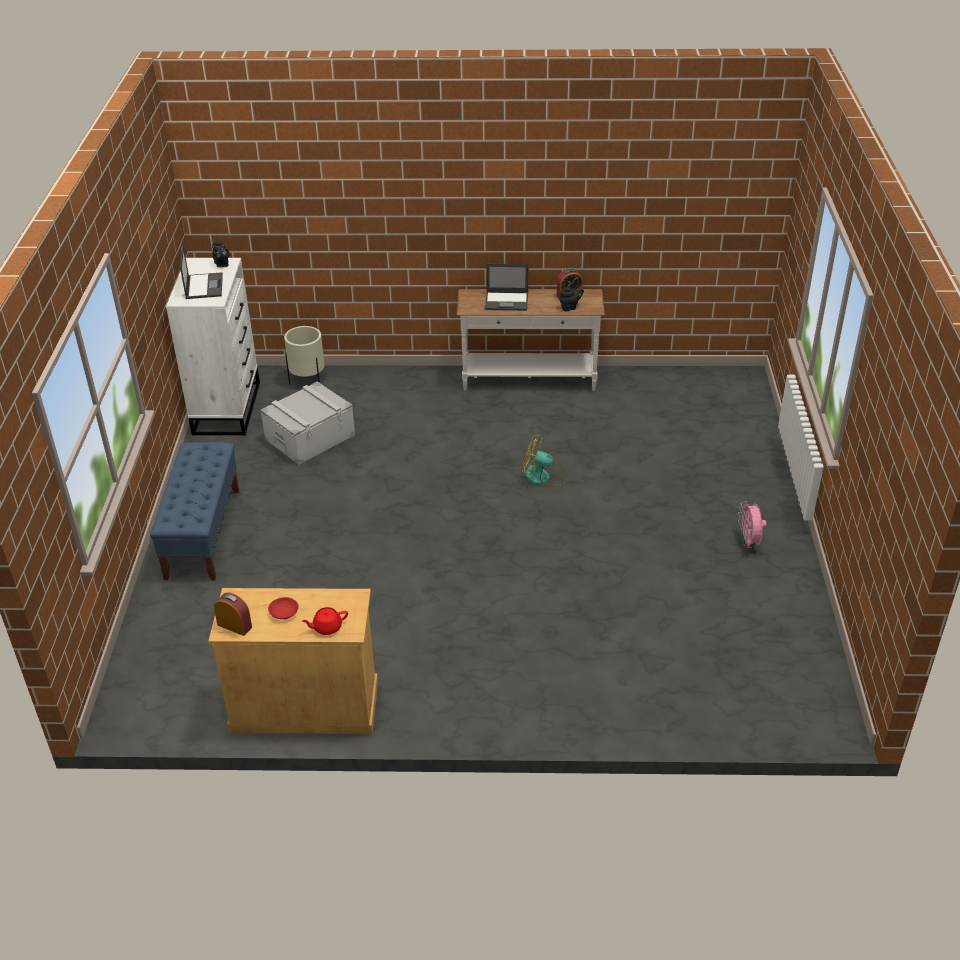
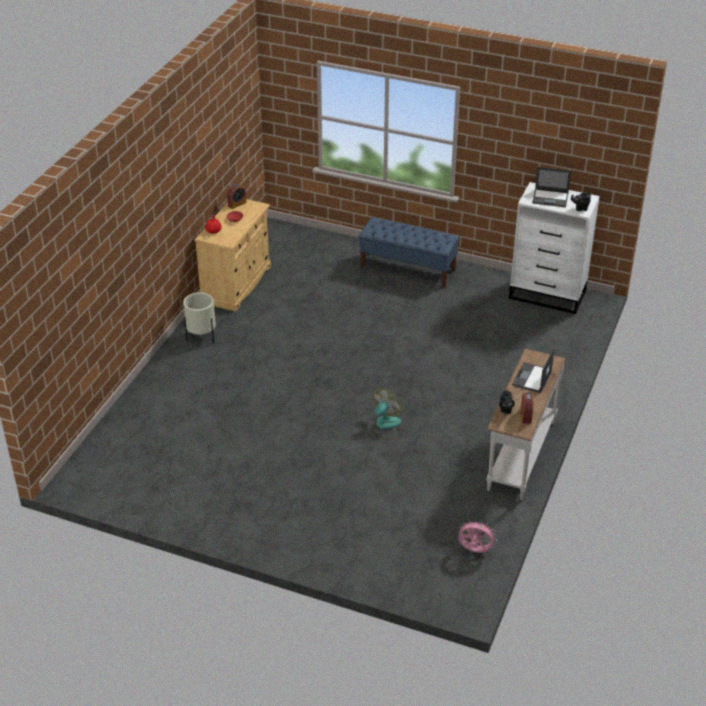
camera: 110 degrees right, 0 degrees up
(308, 381) = (569, 337): beige planter -> beige planter (202, 337)
(310, 437) = (492, 326): grey storage box -> none
(749, 542) = (247, 509): pink fan -> pink fan (474, 551)

